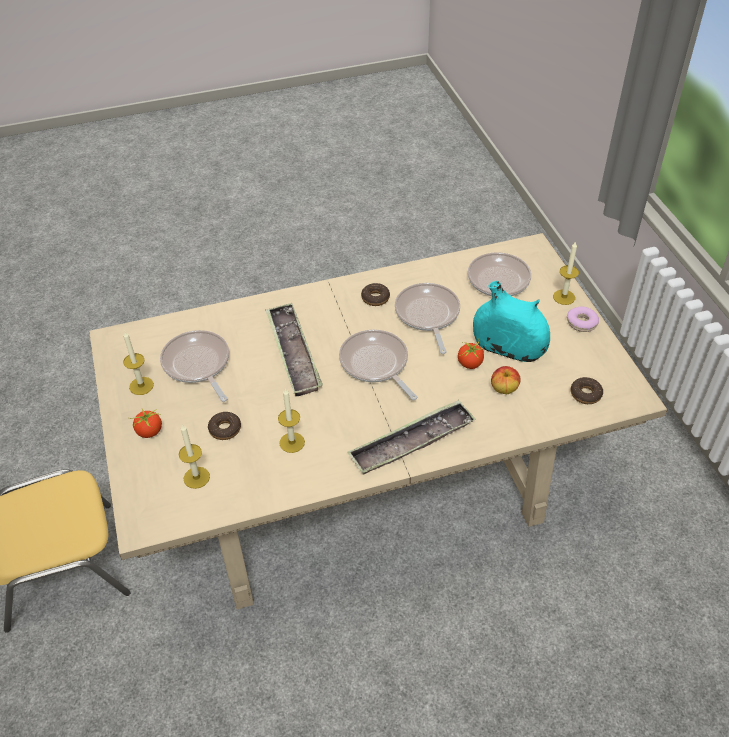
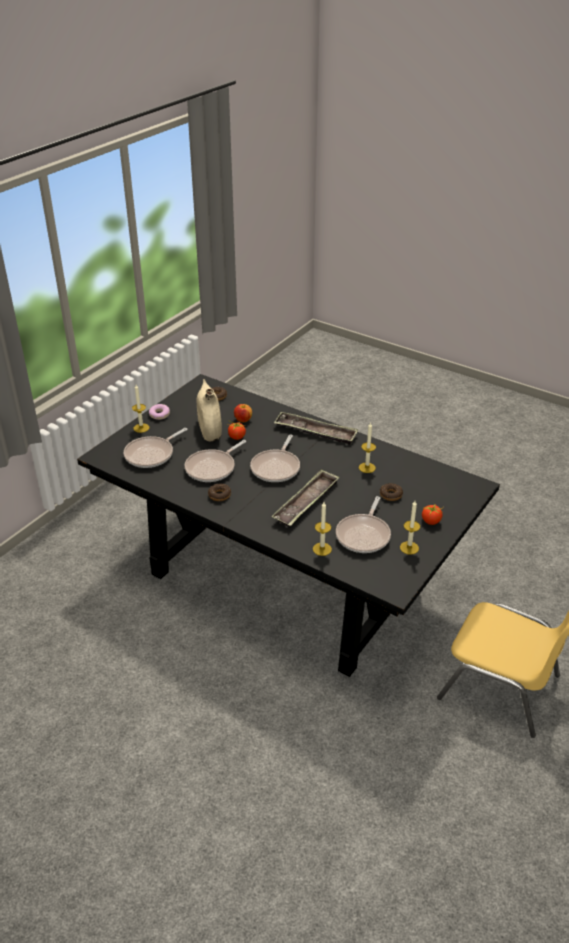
camera: 130 degrees left, 10 degrees down
(196, 477) = (430, 486): candle -> candle (322, 549)
(365, 490) = (286, 580): beige dining table -> black dining table
(508, 349) = (209, 430): turquoise vase -> beige vase

